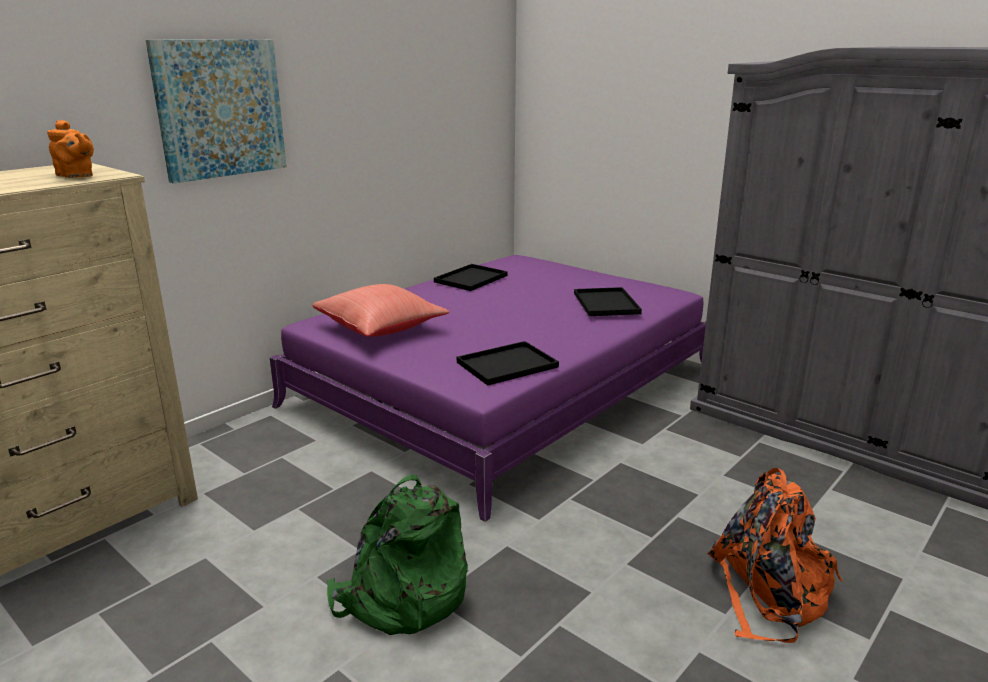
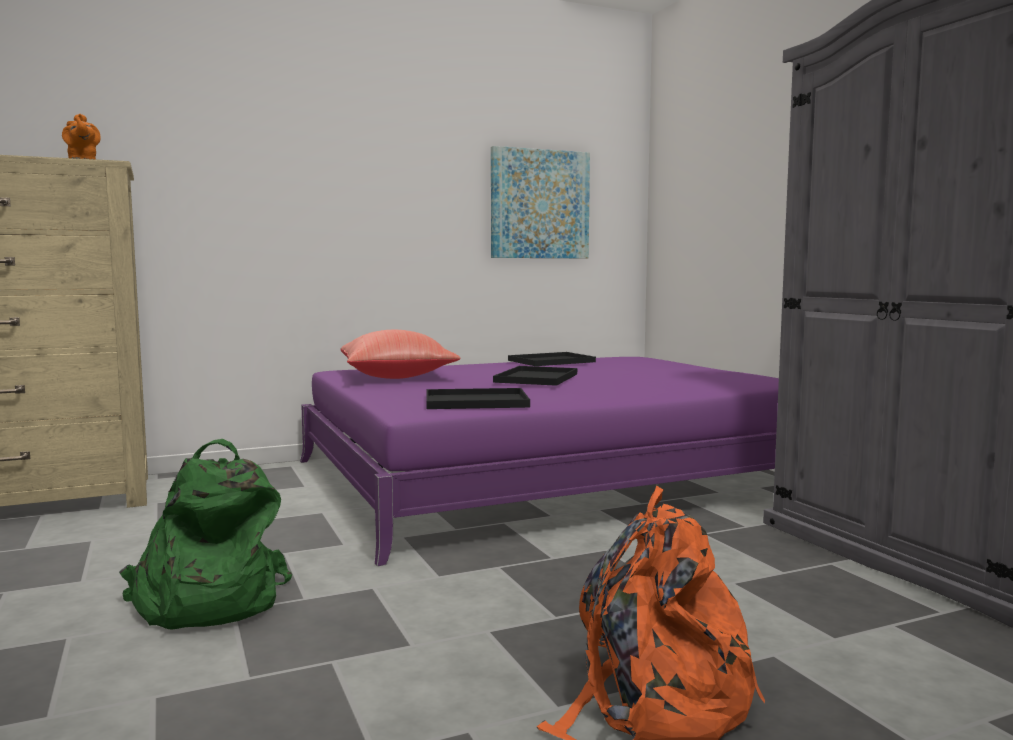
camera: 25 degrees right, 15 degrees down
(220, 109) = (276, 147): picture -> picture (539, 204)
(607, 304) = (673, 379): black tray -> black tray (537, 378)

